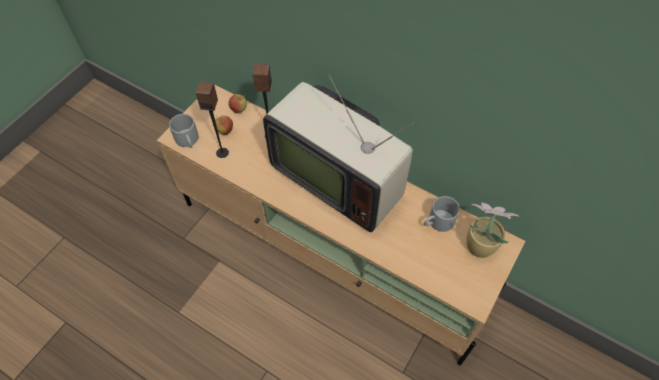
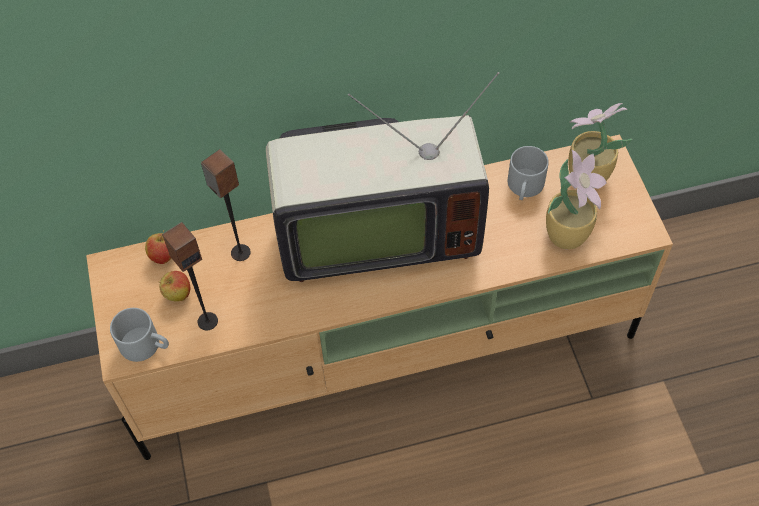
camera: 45 degrees left, 0 degrees up
(432, 264) = (568, 233): none -> potted plant

